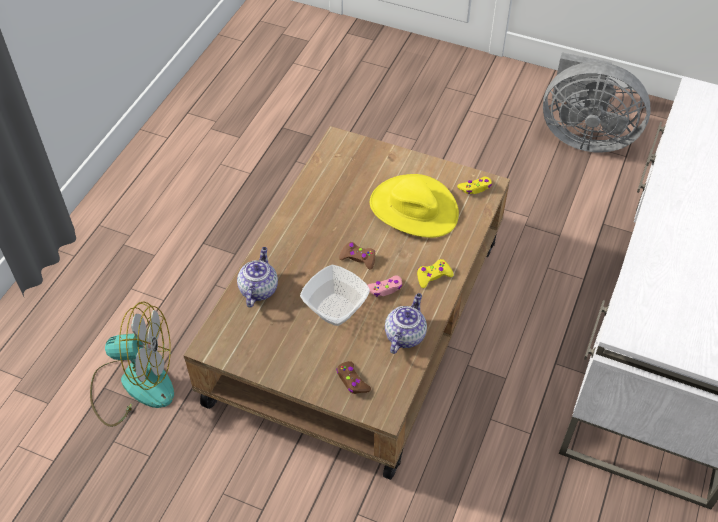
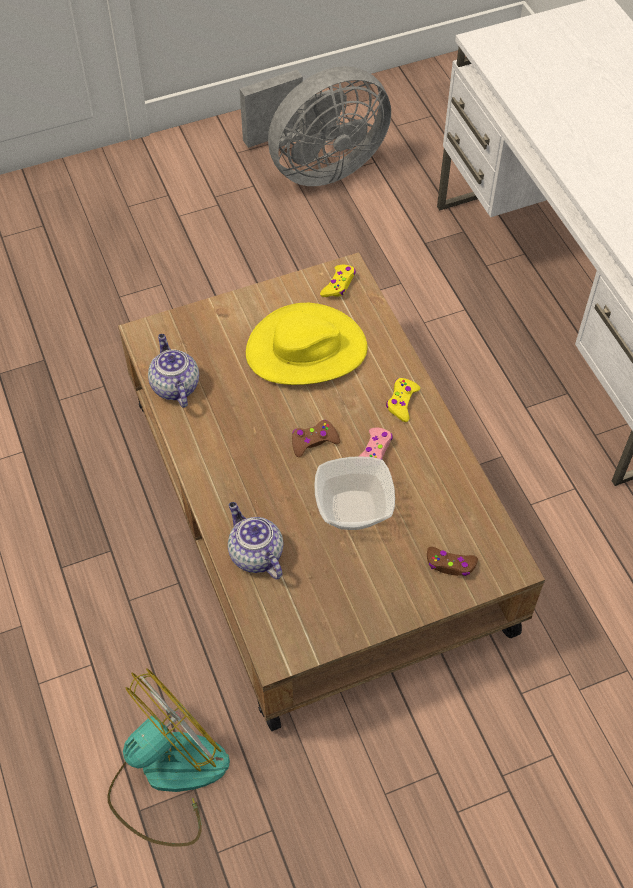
camera: 45 degrees left, 5 degrees up
(405, 335) = (443, 480): teapot -> teapot (174, 386)

